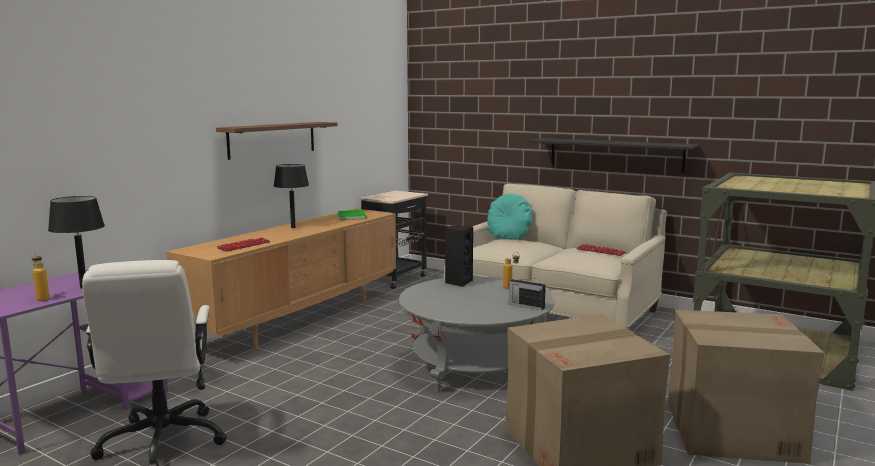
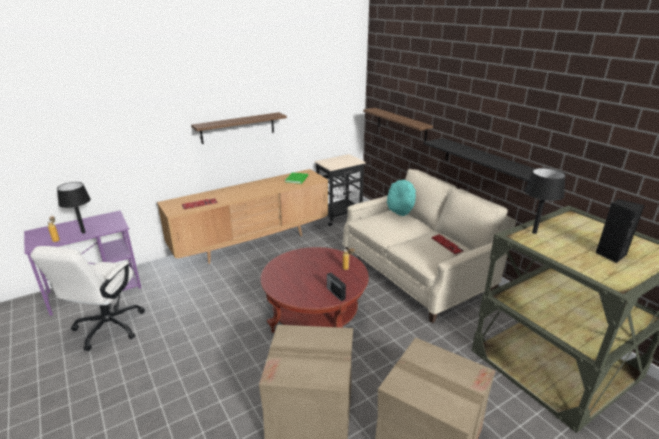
camera: 25 degrees right, 15 degrees up
(293, 227) = (248, 187): black table lamp -> black table lamp (534, 232)
(458, 282) = (320, 254): black speaker -> black speaker (610, 254)
(474, 137) = (401, 125): none -> shelf
(475, 365) = (315, 314): grey coffee table -> red coffee table

